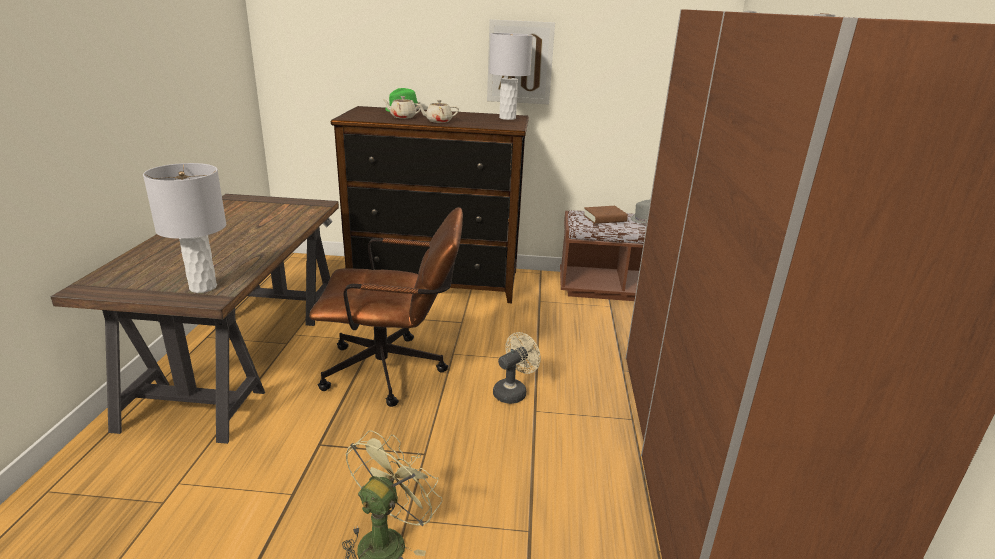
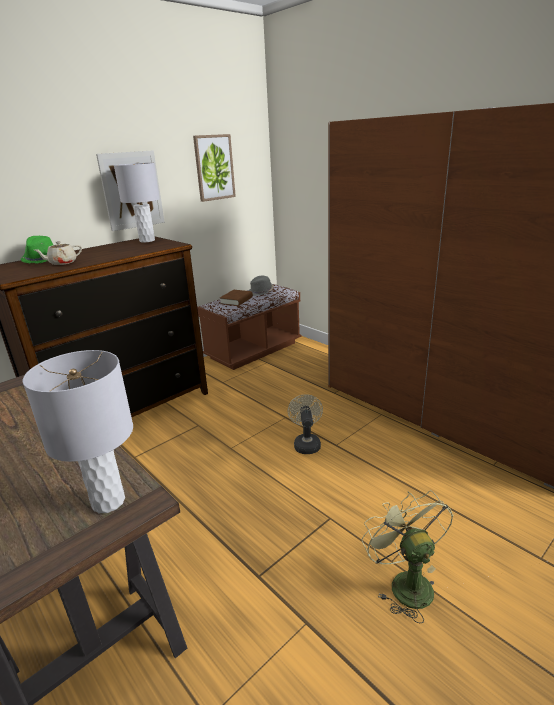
camera: 45 degrees left, 0 degrees up
(395, 371) = (214, 487): brown office chair -> none
(438, 121) = (105, 257): beige teapot -> none
(635, 52) = (214, 167): none -> picture

